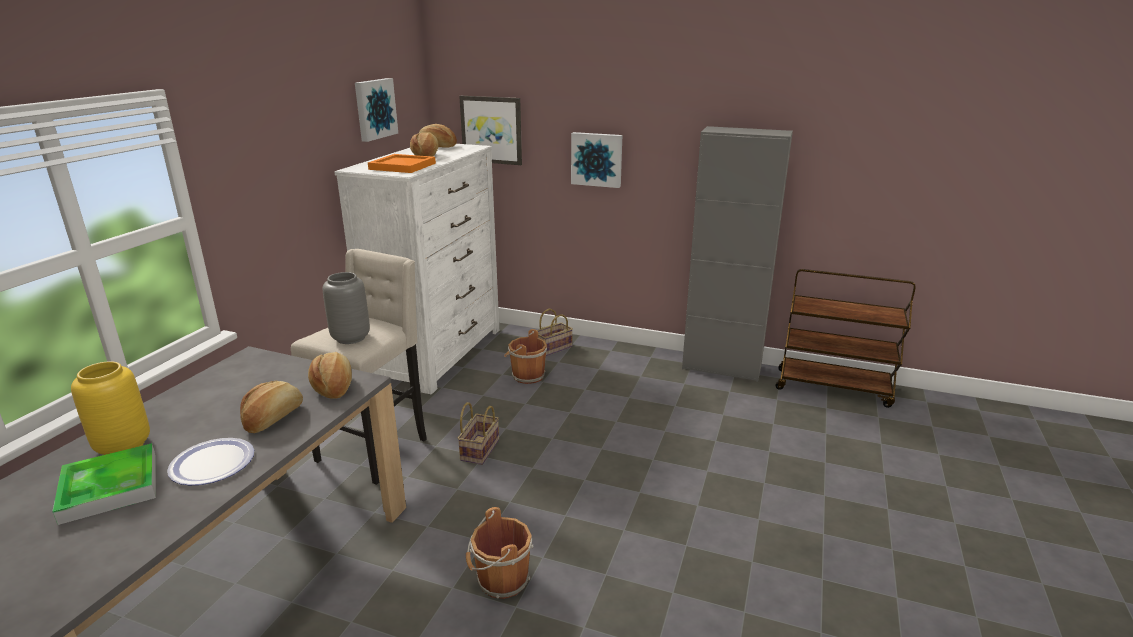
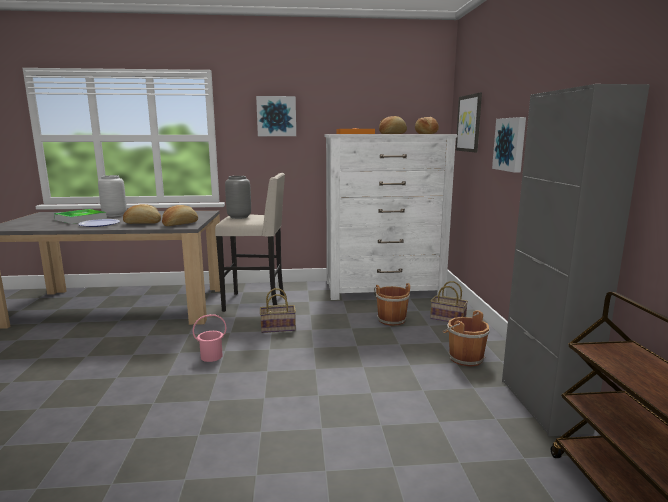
camera: 65 degrees right, 10 degrees down
(122, 446) = (115, 215): yellow vase -> grey vase
(374, 109) = (380, 101): picture -> picture (276, 116)
(500, 581) = (141, 367): brown bucket -> brown bucket (464, 358)
(518, 514) = (211, 356): none -> pink bucket

